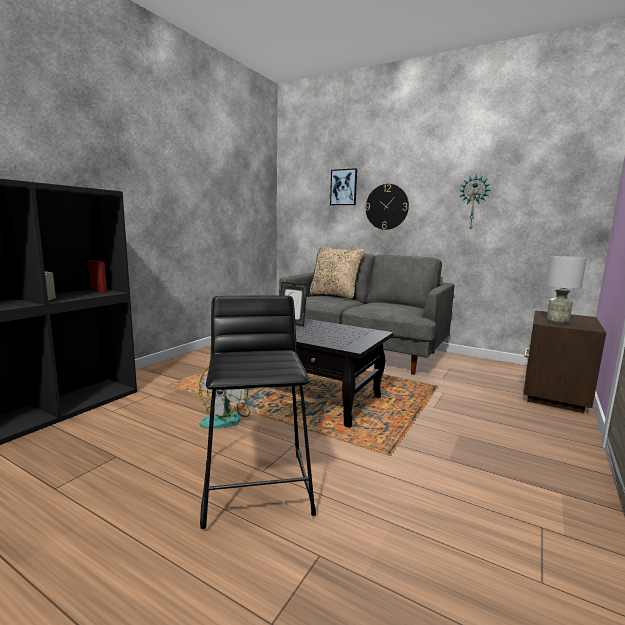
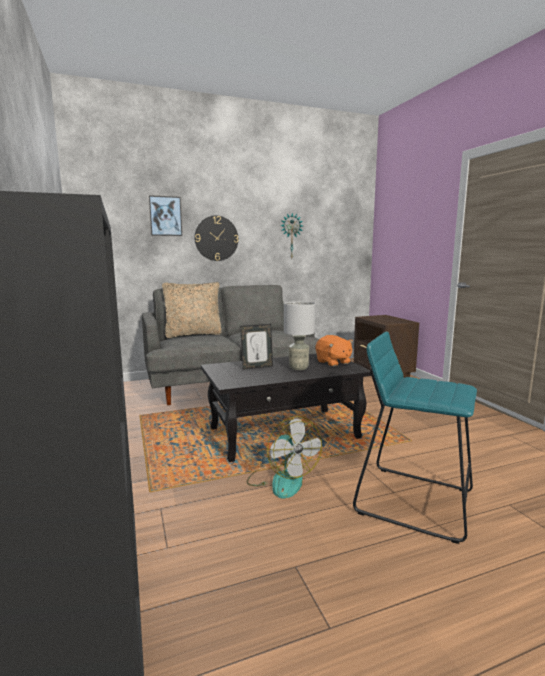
camera: 50 degrees left, 0 degrees up
(258, 485) = (414, 500): black stool -> turquoise stool
(357, 338) = (333, 362): none -> orange plush toy
(557, 322) = (389, 321): grey table lamp -> grey table lamp (299, 368)

